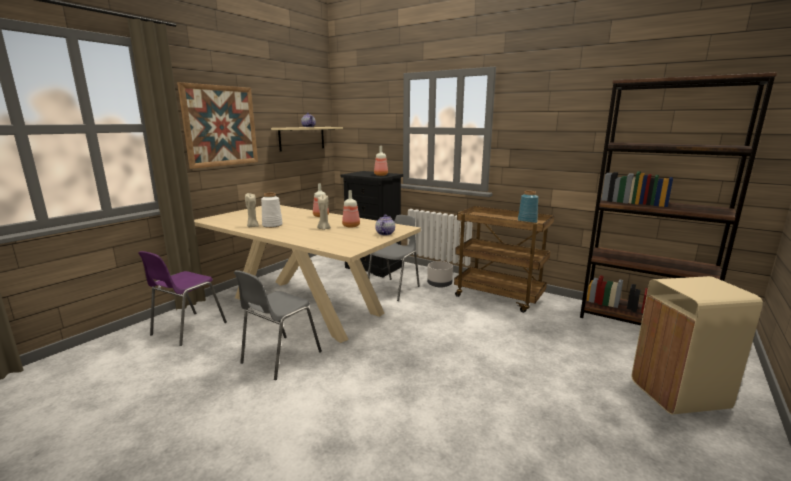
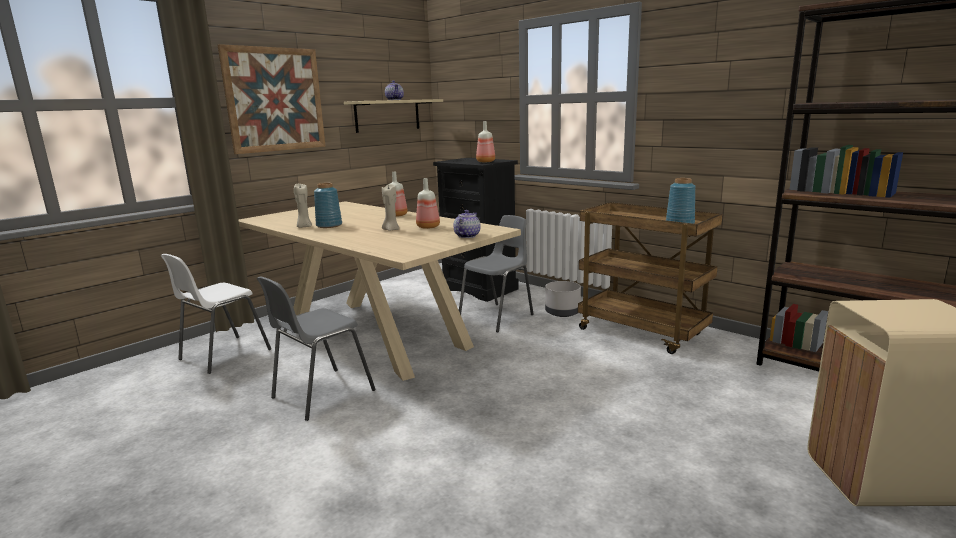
camera: 10 degrees right, 0 degrees up
(187, 329) = (222, 355): purple chair -> white chair
(272, 225) = (329, 225): white vase -> blue vase

